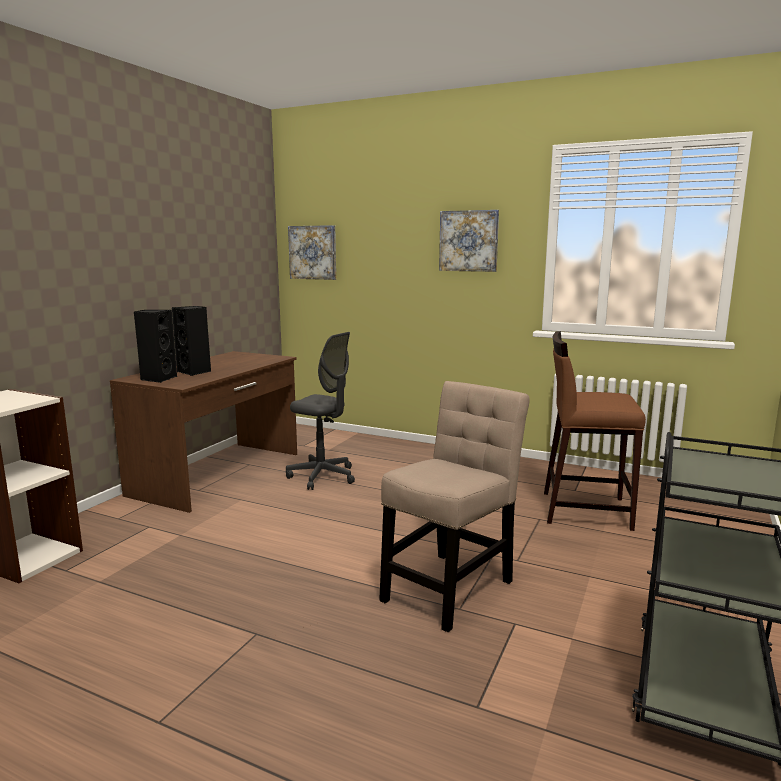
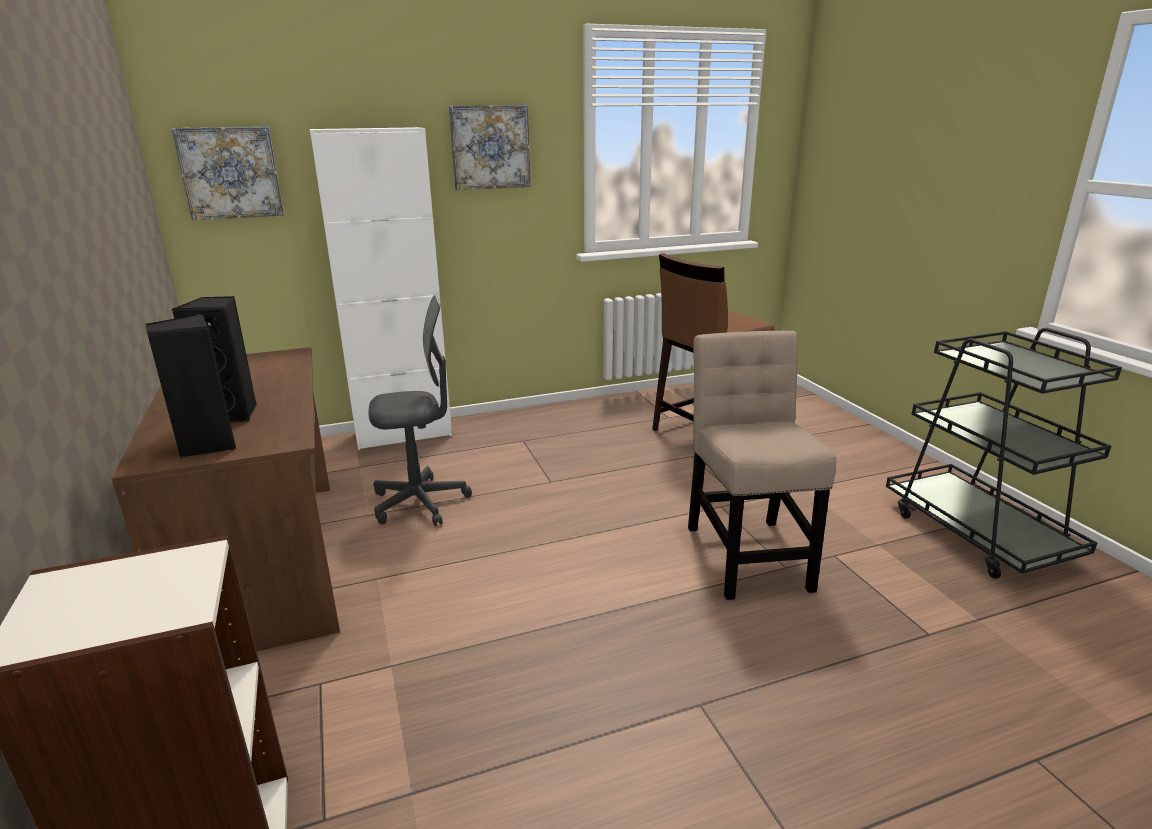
camera: 45 degrees left, 10 degrees up
(379, 442) = (403, 434): none -> white cabinet

